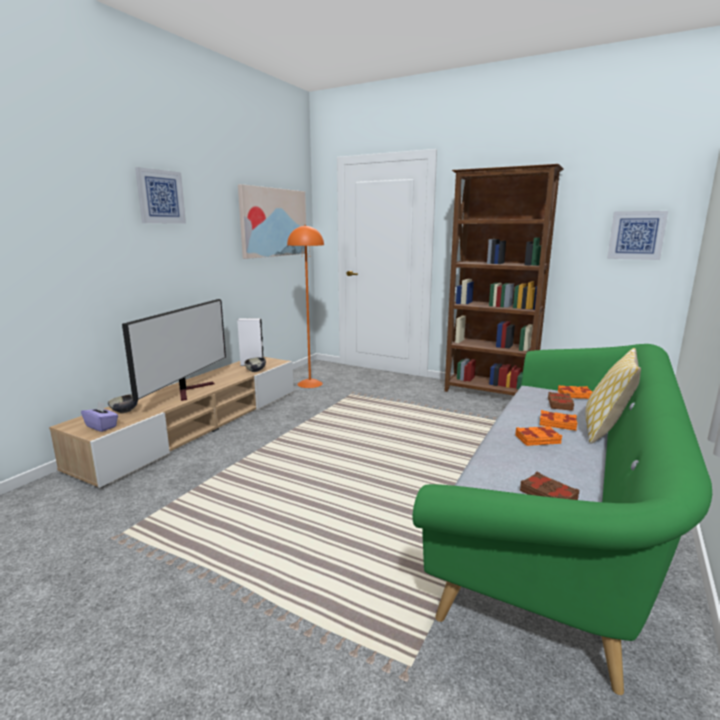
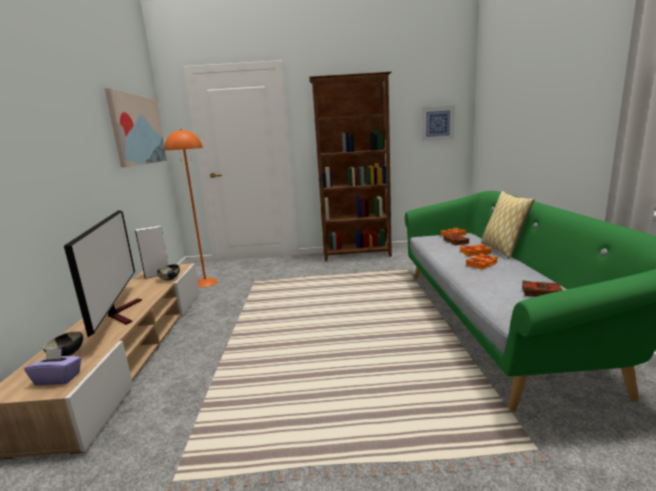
camera: 30 degrees left, 0 degrees up
(160, 197) = (39, 96): picture -> none

